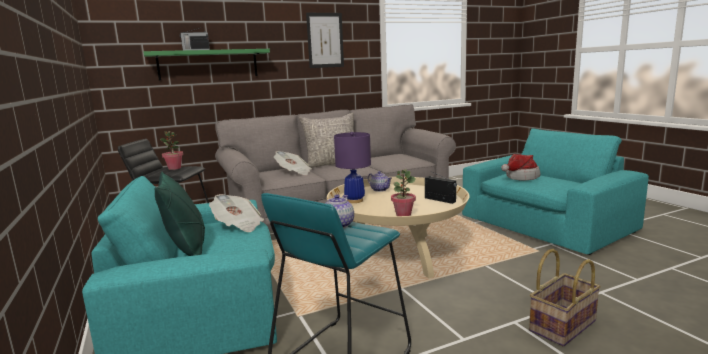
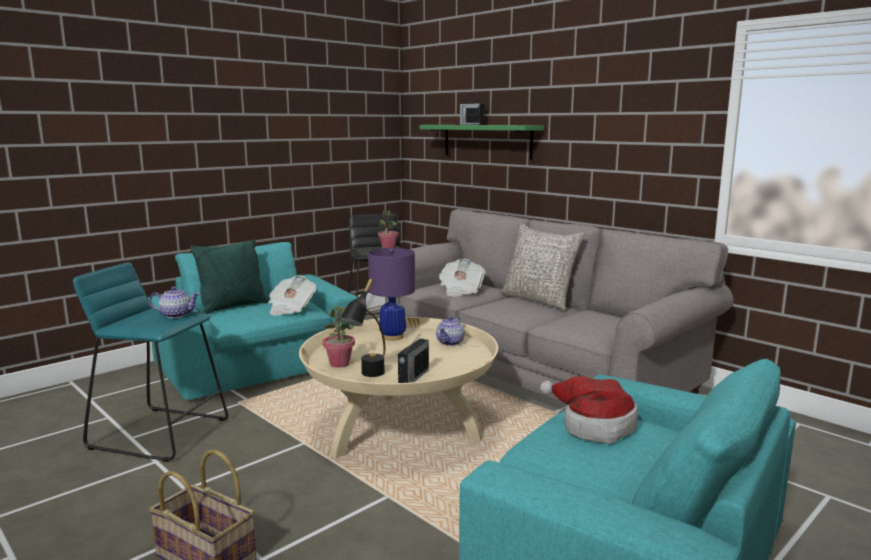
camera: 70 degrees right, 0 degrees up
(325, 40) = (626, 112): picture -> none
(433, 209) = (367, 376): none -> black table lamp

